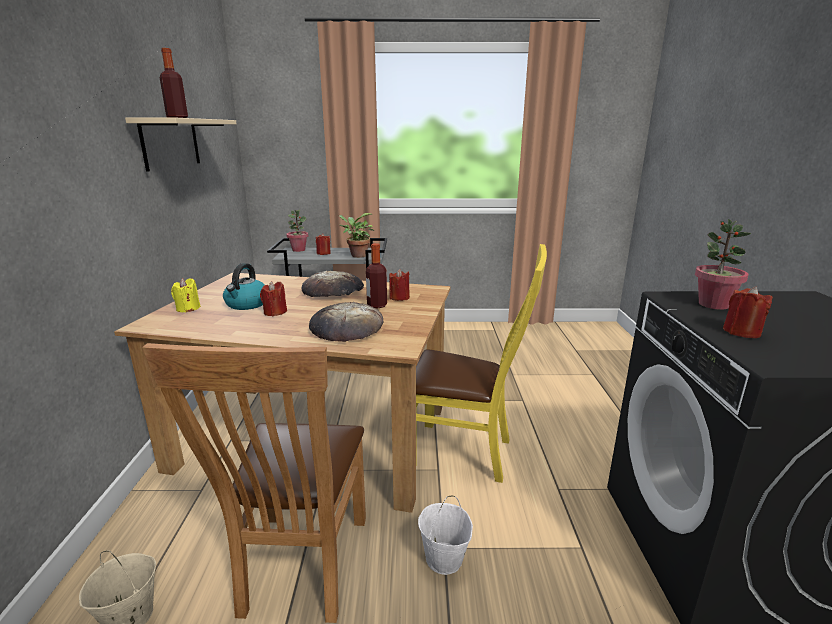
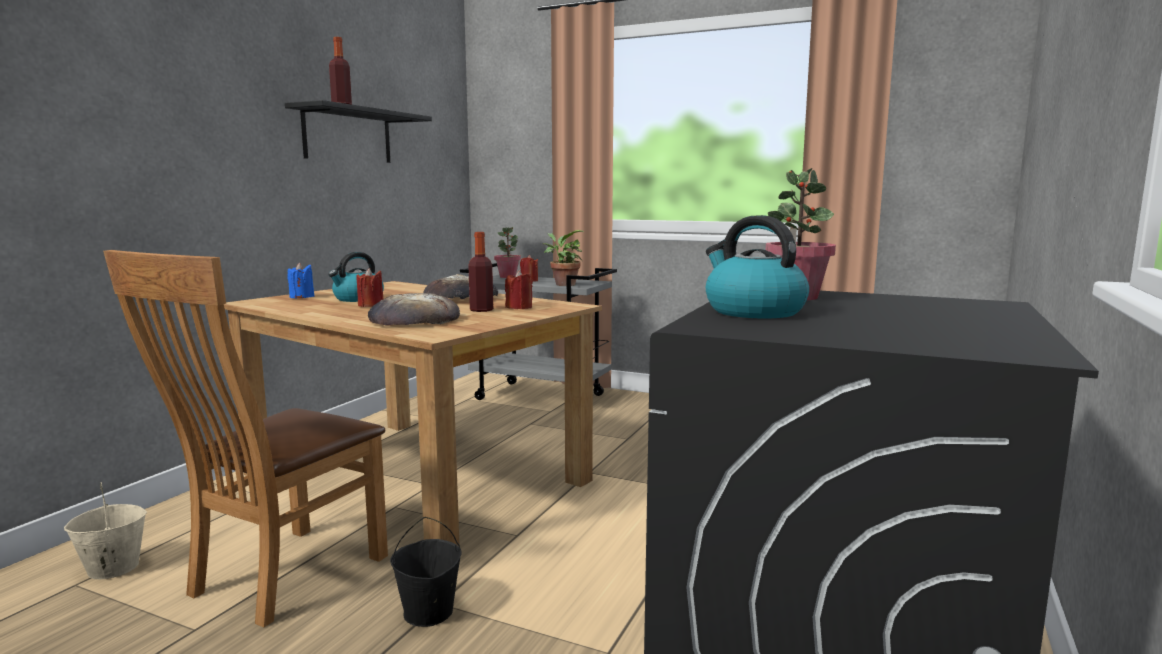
camera: 25 degrees right, 10 degrees down
(171, 143) = (348, 136): beige shelf -> black shelf
(188, 309) = (302, 297): yellow candle -> blue candle
(444, 559) = (428, 612): white bucket -> black bucket
(467, 453) = (571, 528): yellow chair -> none
(741, 332) = (752, 311): red candle -> kettle

